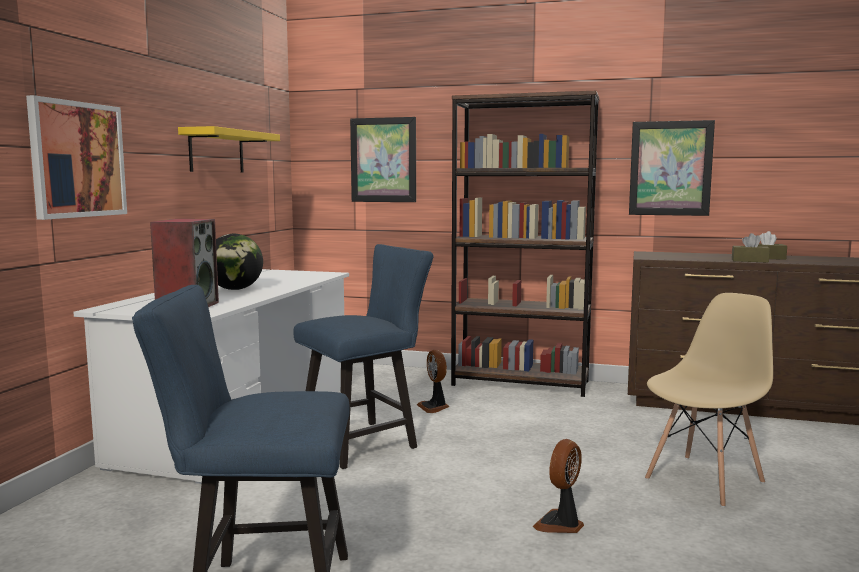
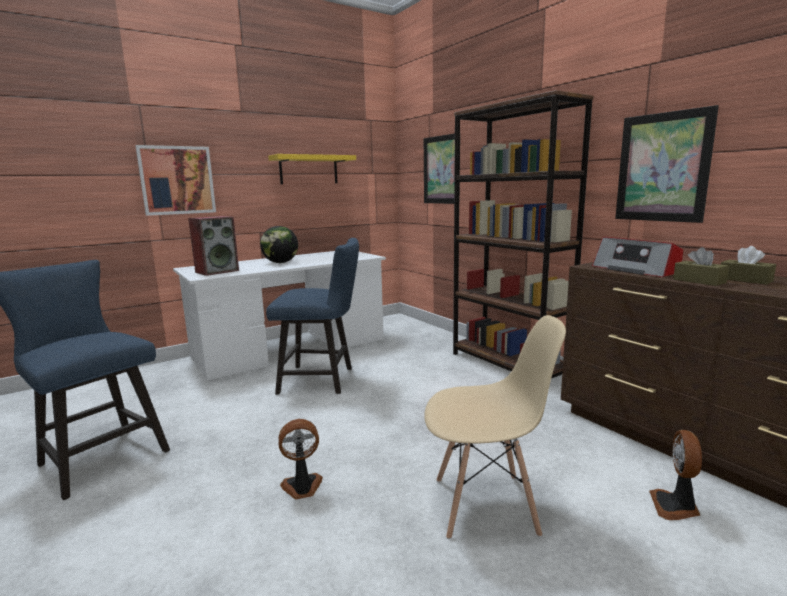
camera: 40 degrees right, 5 degrees up
(434, 407) = (408, 367): fan -> fan (675, 507)
(687, 258) = (636, 270): none -> radio

